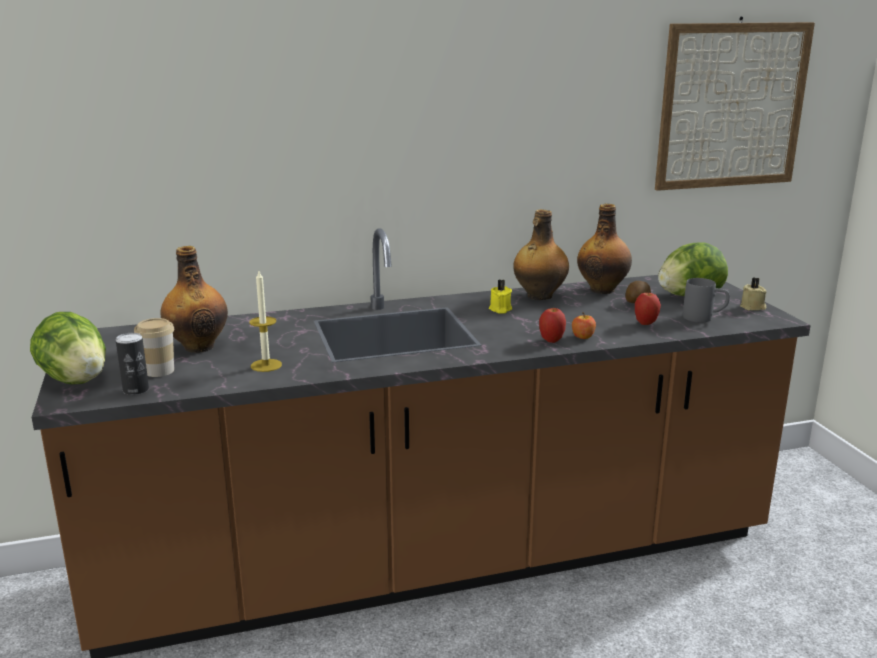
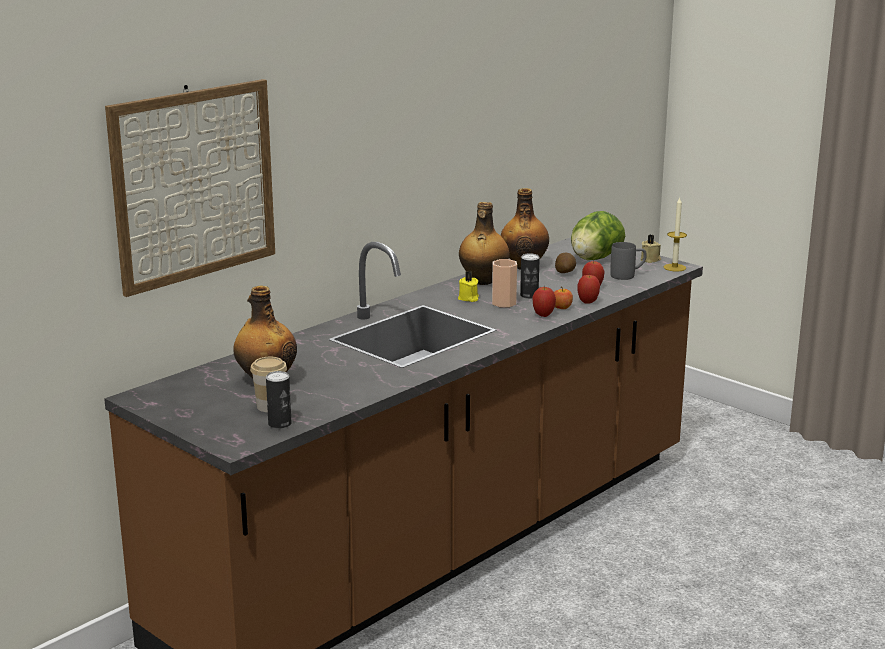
camera: 30 degrees left, 0 degrees up
(75, 380) = (210, 429): lettuce -> none
(266, 365) = (353, 382): candle -> candle (674, 267)
(528, 320) = (504, 303): none -> cup
(565, 318) = (529, 295): none -> can
(619, 337) = (587, 302): none -> apple
(732, 103) = (587, 84): picture -> picture (193, 181)

